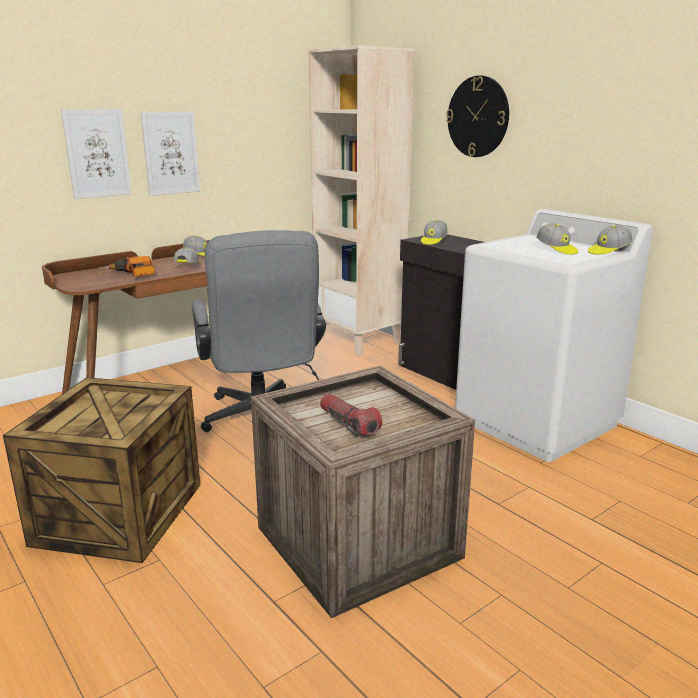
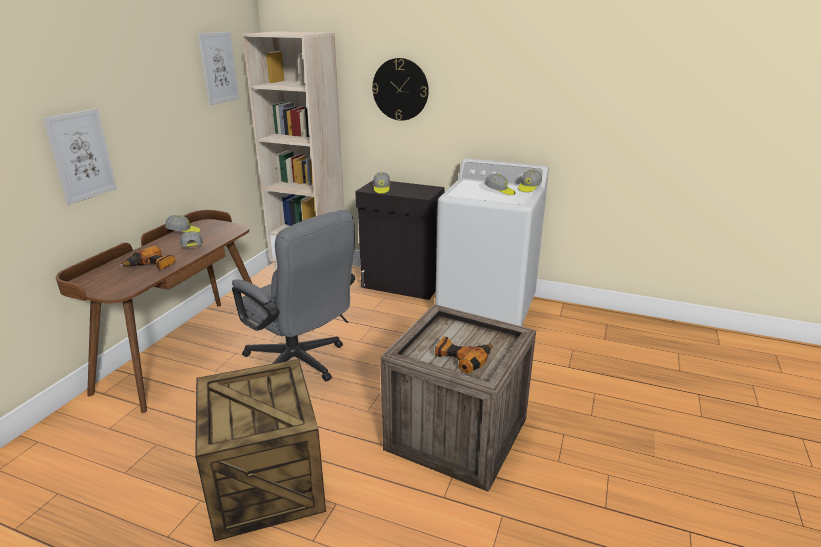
camera: 30 degrees left, 5 degrees up
(171, 153) = (142, 143): picture -> picture (218, 68)
(348, 424) = (463, 356): flashlight -> power drill

